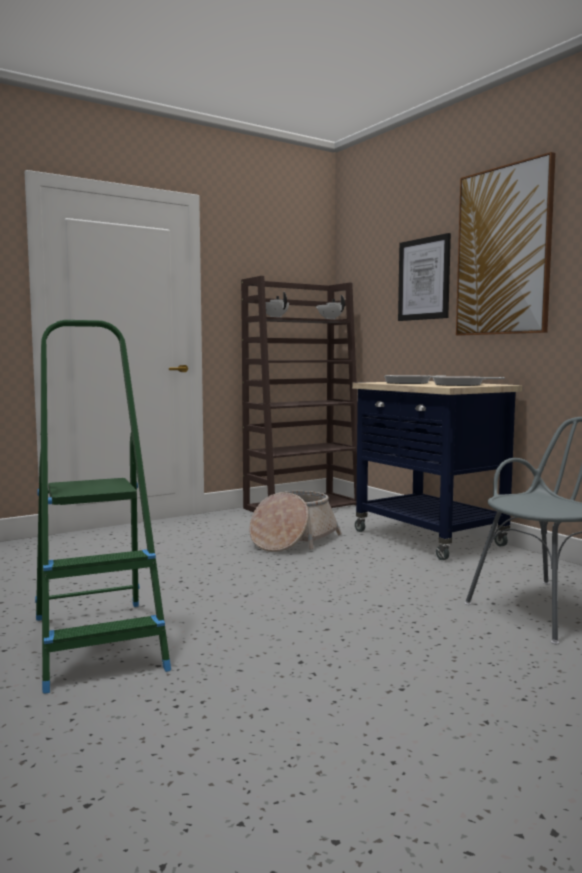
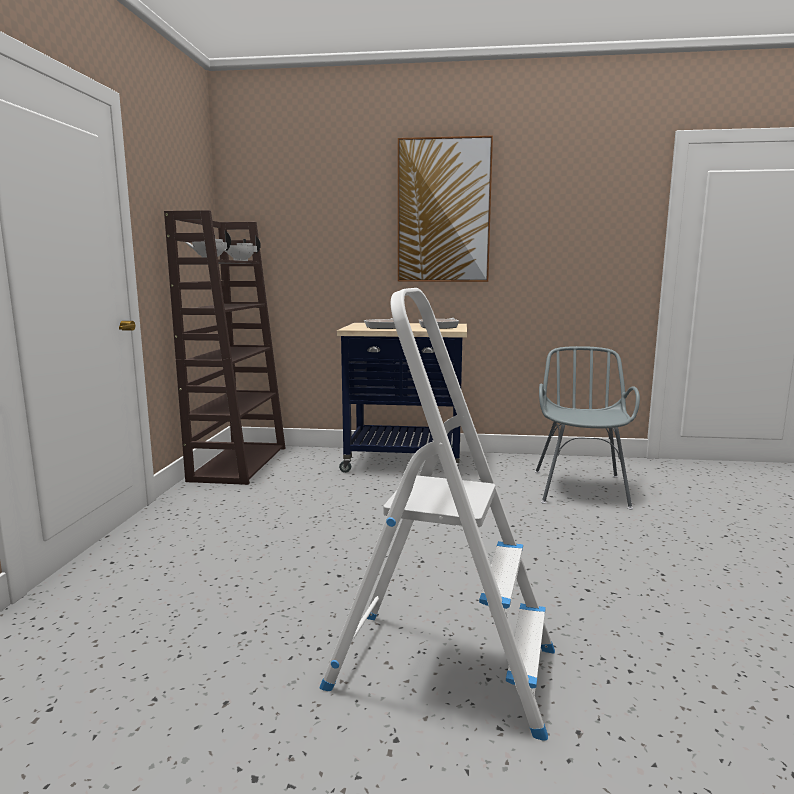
camera: 50 degrees left, 5 degrees up
(97, 642) = (445, 669): green step ladder -> white step ladder
(292, 540) = (319, 498): basket -> none
(424, 279) = (352, 227): picture -> none

